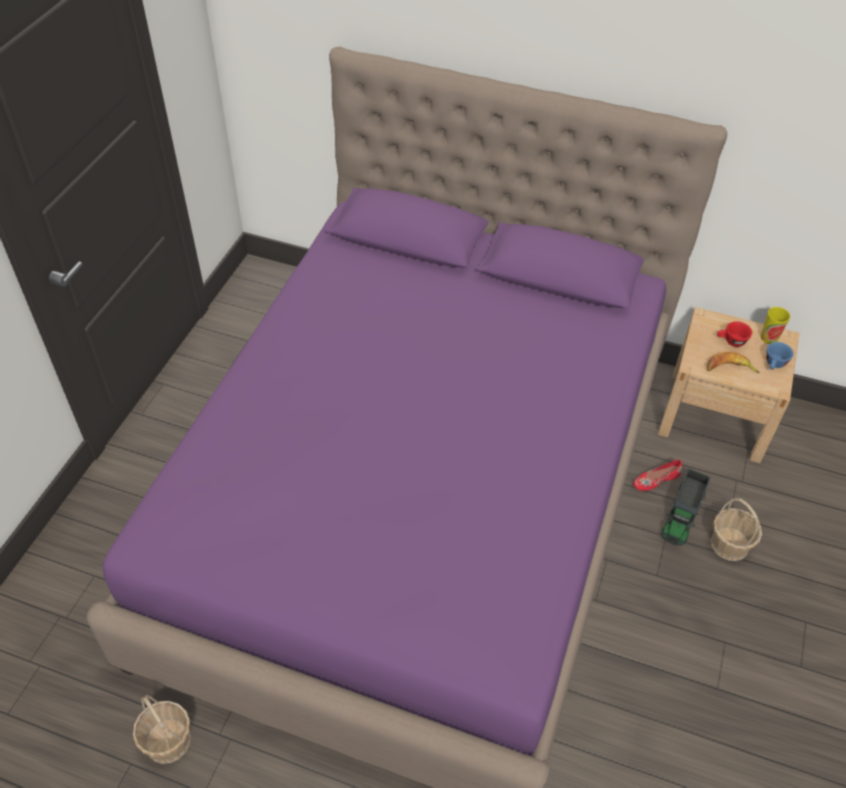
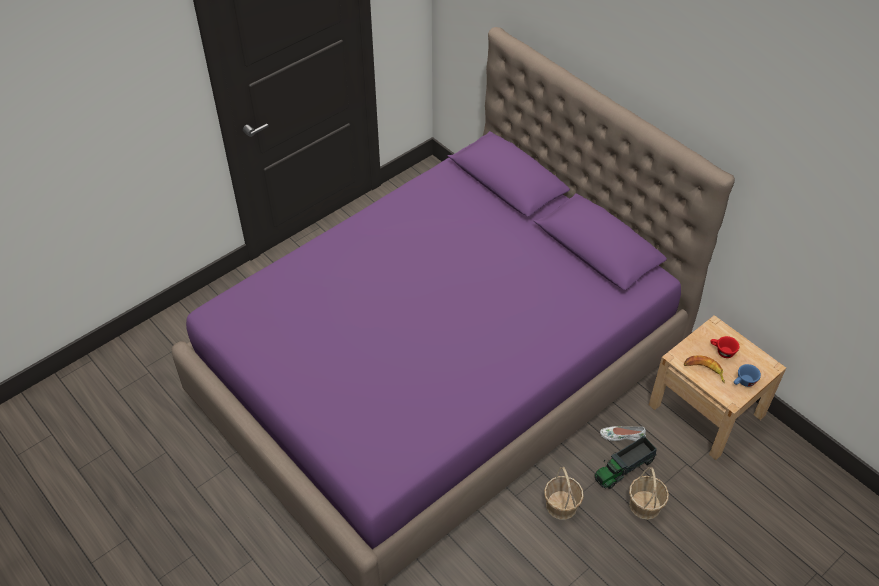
camera: 30 degrees right, 0 degrees up
(168, 741) = (193, 450): basket -> basket (561, 505)
(655, 479) = (622, 435): red shoe -> white shoe
(769, 338) = (756, 361): cup -> none

